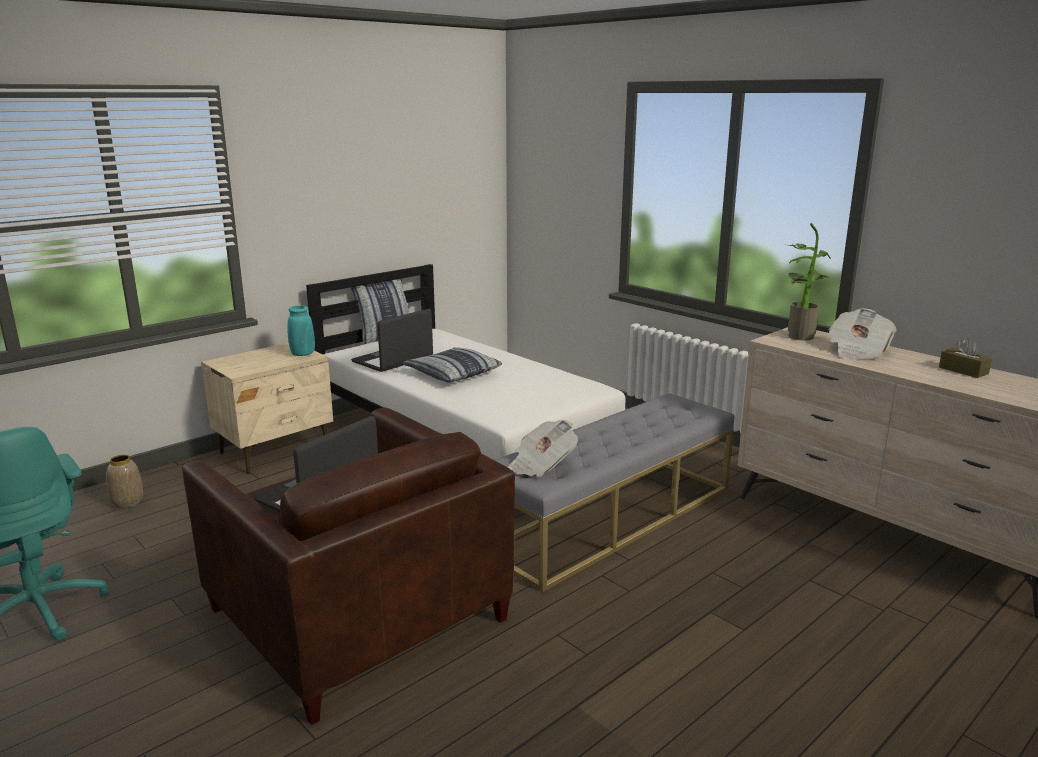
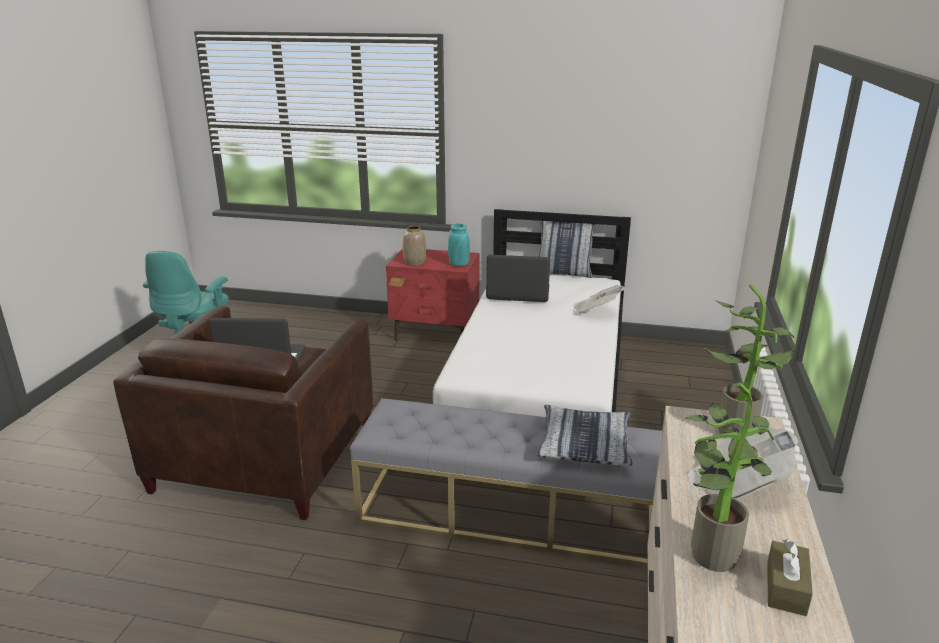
camera: 55 degrees right, 5 degrees up
(127, 502) = (321, 326): vase -> vase (414, 262)
(276, 450) = (435, 333): beige nightstand -> red nightstand
(452, 373) = (525, 322): pillow -> pillow (584, 445)
(541, 465) = (404, 421): newspaper -> newspaper (596, 311)
(922, 374) = (710, 551): none -> potted plant

